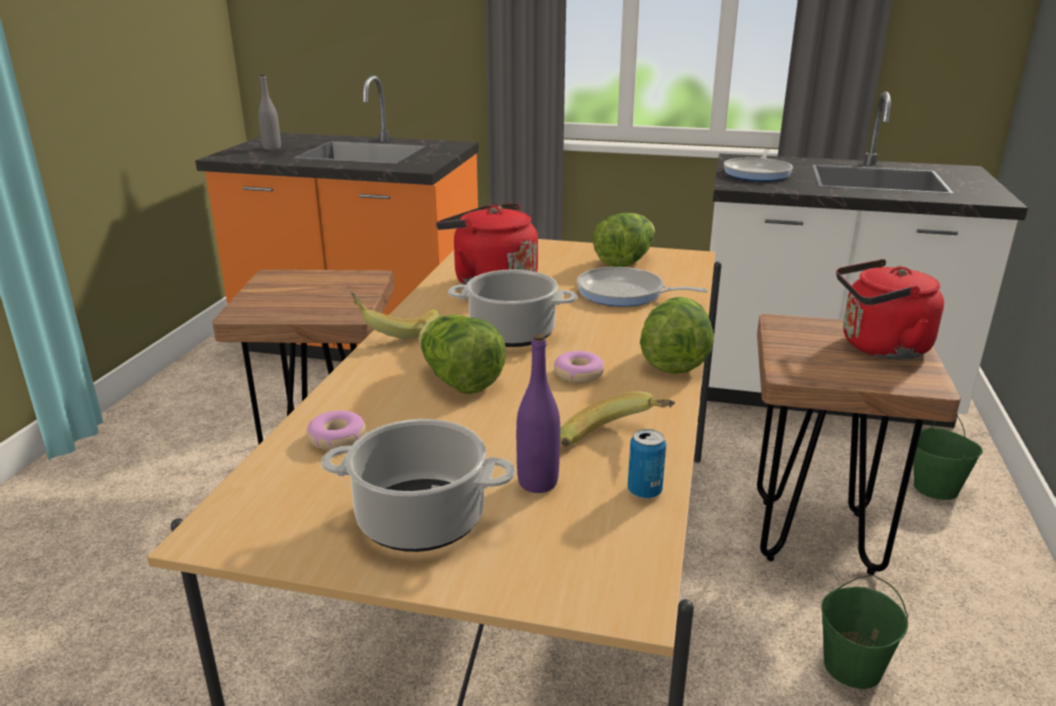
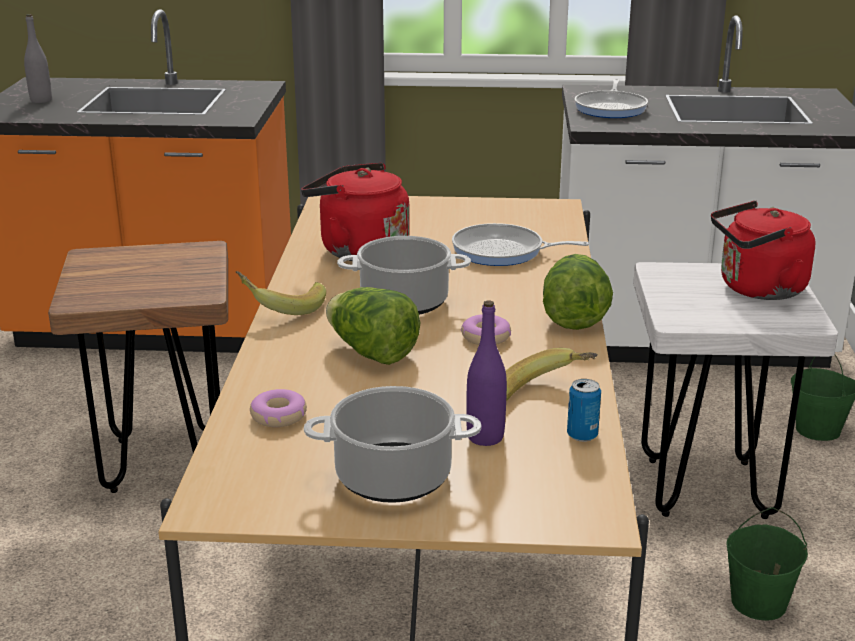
camera: 10 degrees left, 0 degrees up
(625, 261) = (491, 216): lettuce -> none
(815, 536) = (706, 488): brown stool -> white stool

